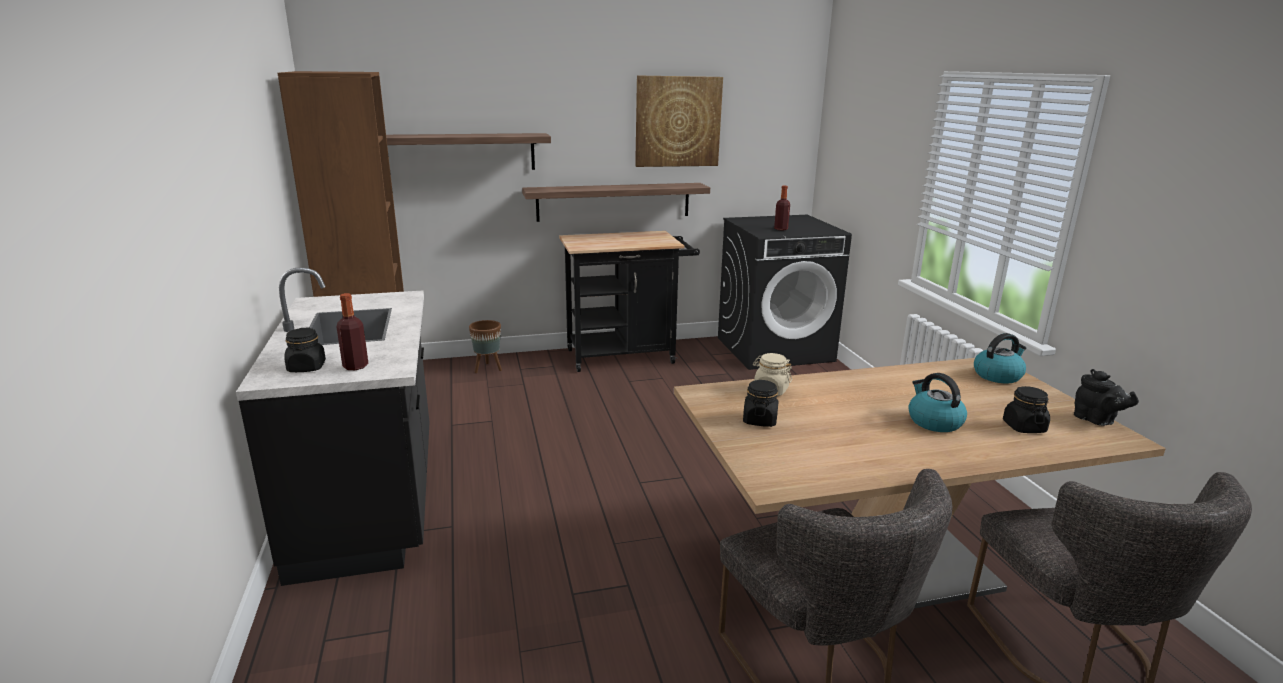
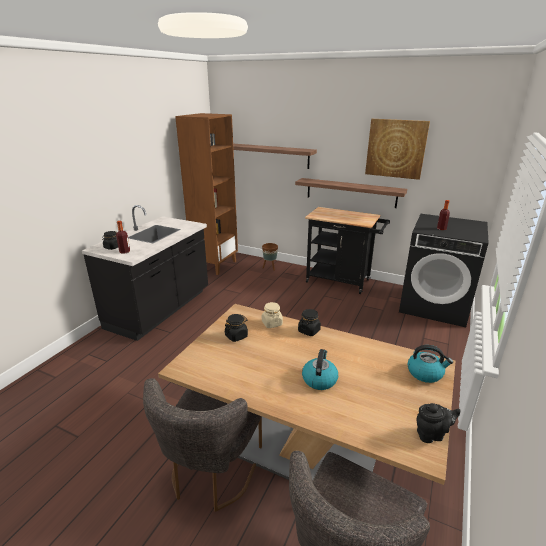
camera: 40 degrees right, 5 degrees up
(1023, 427) = (368, 410): black jar -> black jar (309, 331)
(1096, 420) = (432, 434): black teapot -> black teapot turned 105 degrees counterclockwise

